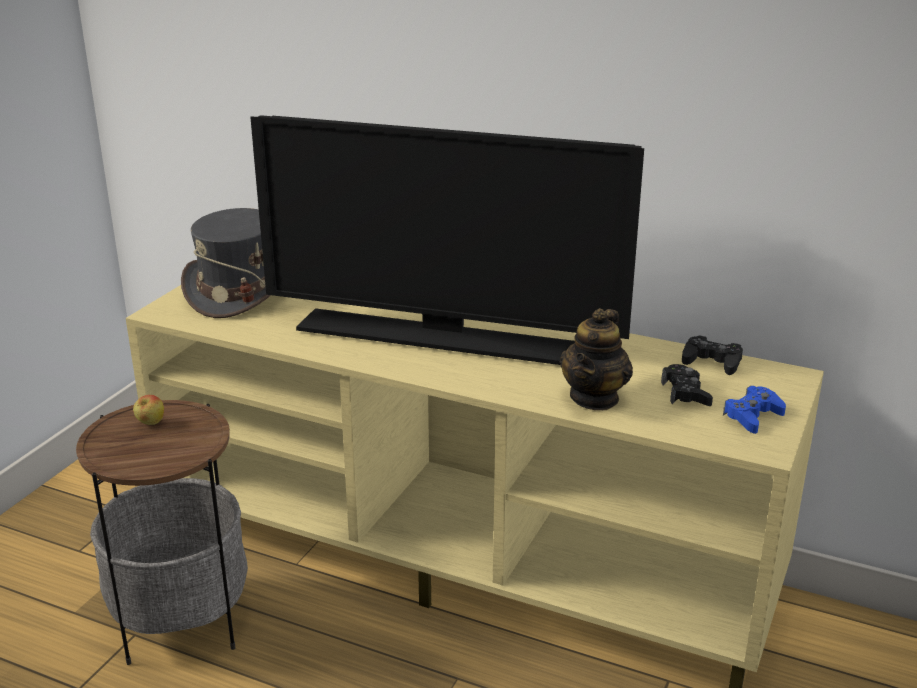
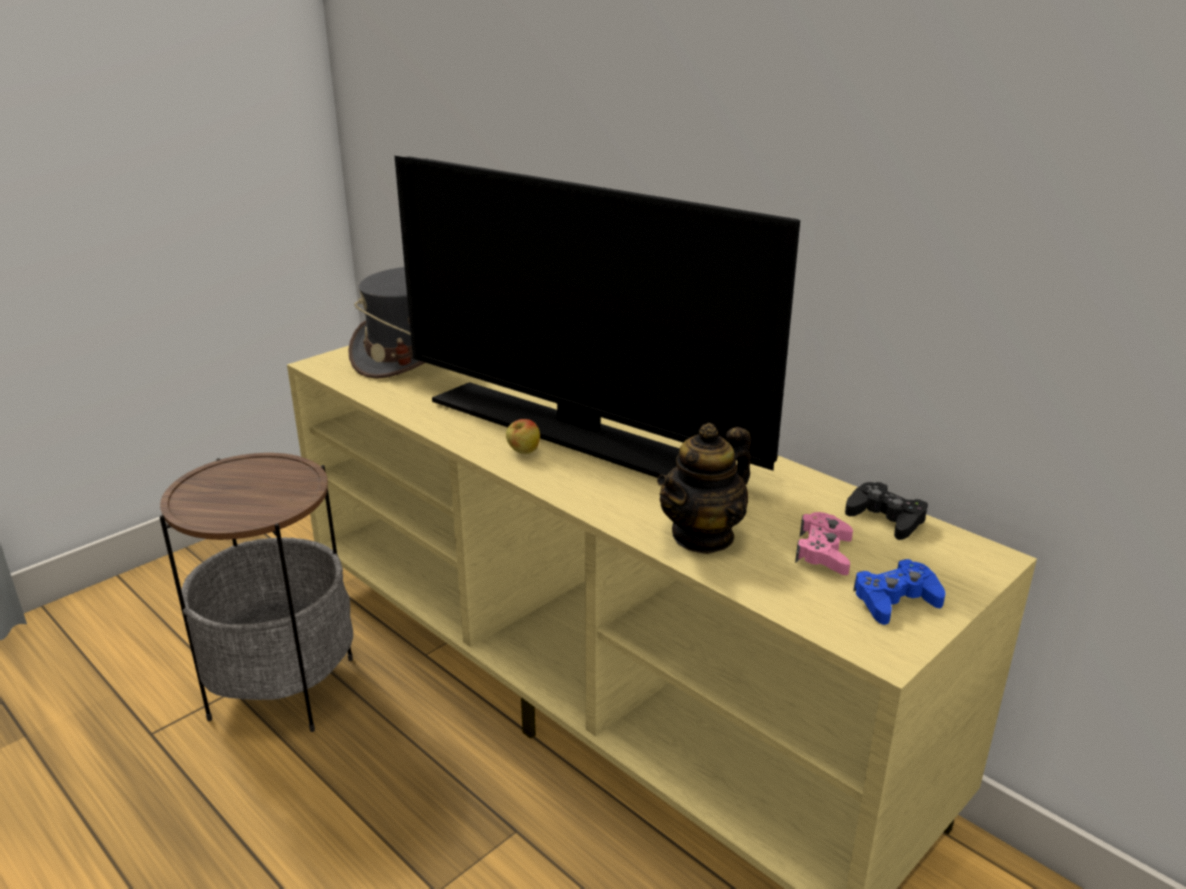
camera: 20 degrees right, 0 degrees up
(151, 423) = (255, 475): apple -> apple (523, 452)
(685, 393) = (823, 552): black game controller -> pink game controller

